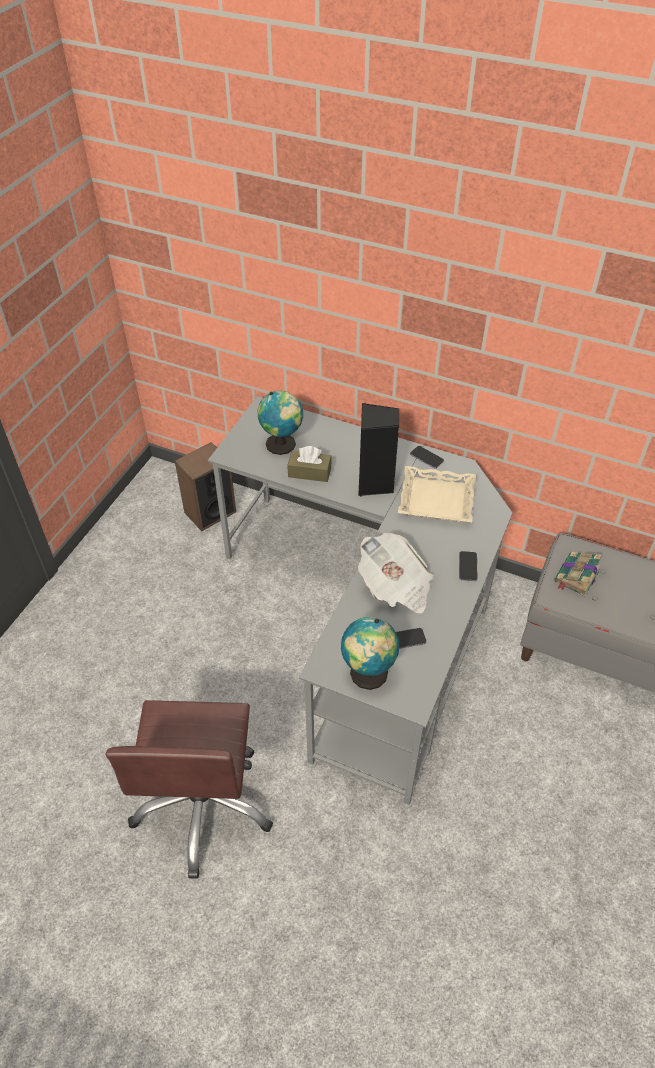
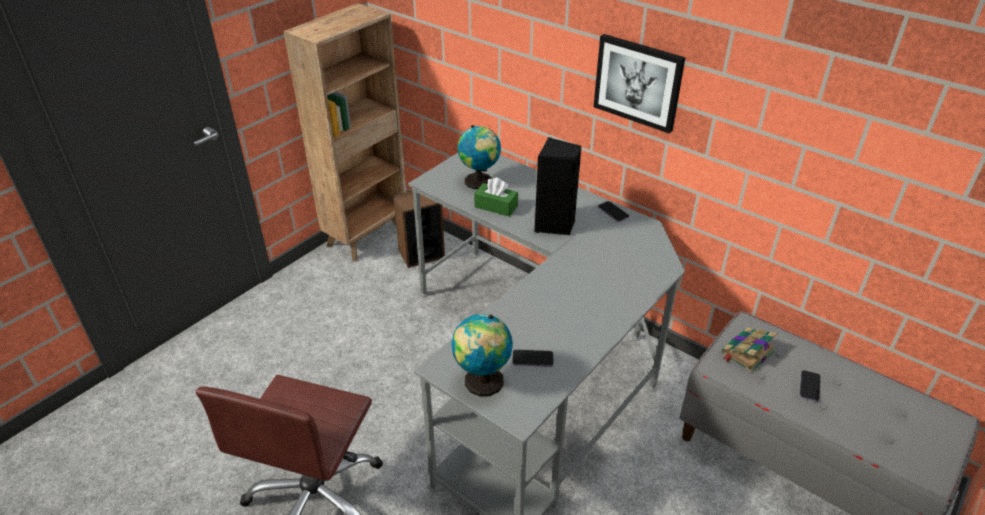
camera: 15 degrees right, 10 degrees down
(144, 501) = (367, 236): none -> brown bookcase
(309, 472) = (496, 206): brown tissue box -> green tissue box
(395, 586) = (540, 312): newspaper -> none
(436, 500) = (610, 247): beige tray -> none
(444, 334) = (638, 82): none -> picture
(467, 567) = (621, 308): phone -> phone (809, 387)

